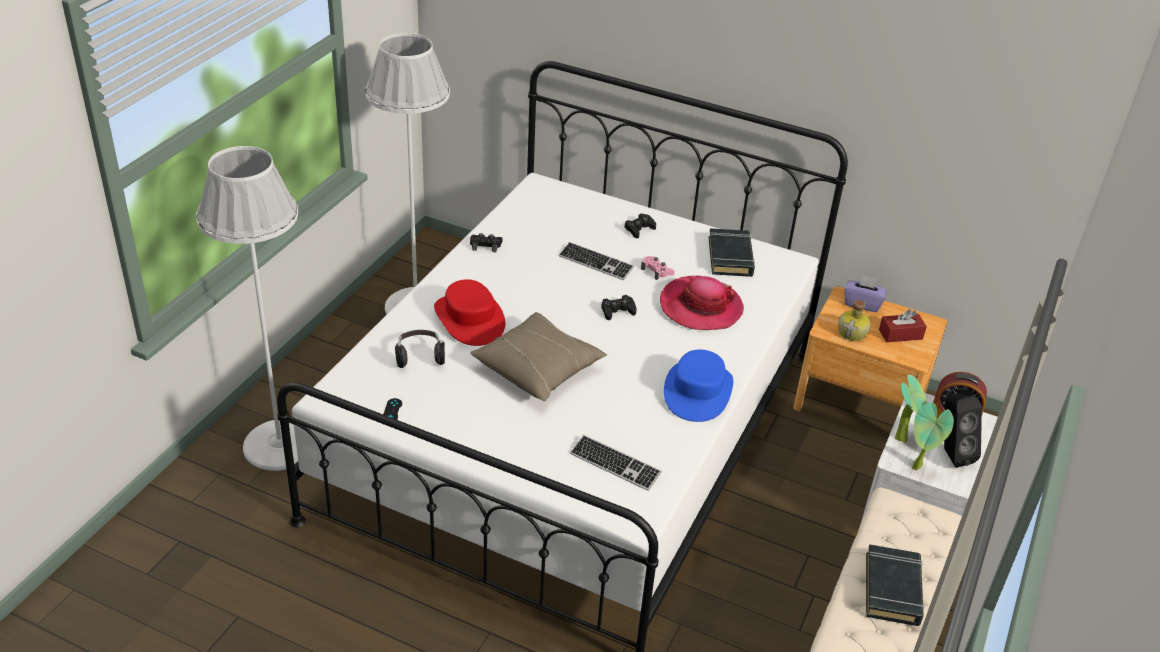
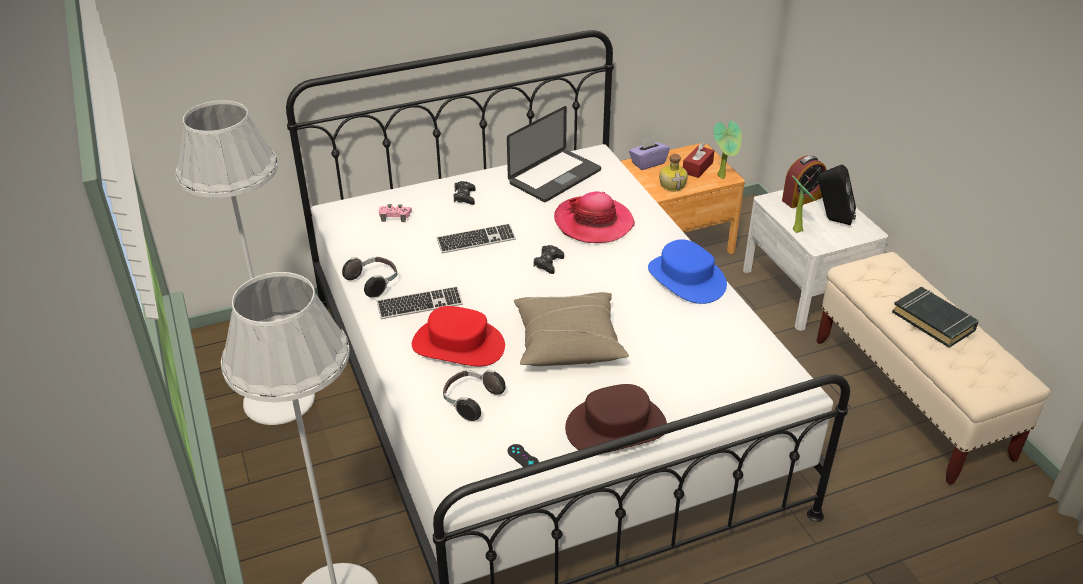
camera: 45 degrees left, 0 degrees up
(475, 440) = (616, 426): none -> brown hat
(485, 245) = (374, 283): black game controller -> headphones
(615, 464) = (724, 365): keyboard -> keyboard (420, 304)
(656, 271) = (526, 218): pink game controller -> pink game controller (395, 216)
(730, 257) = (555, 177): black book -> laptop
(918, 468) = (832, 241): potted plant -> potted plant (723, 176)

